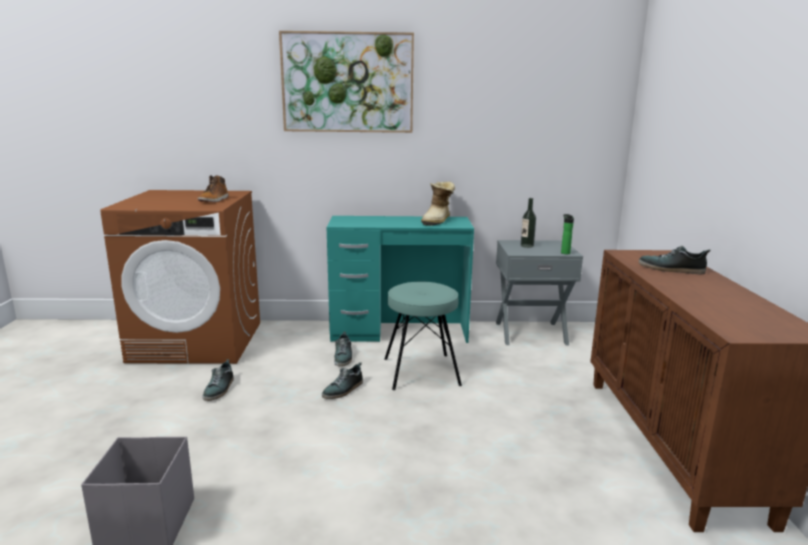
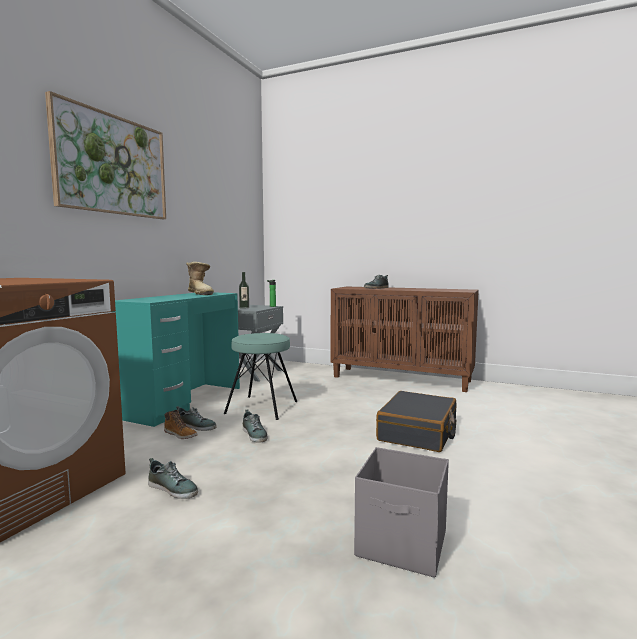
camera: 65 degrees left, 10 degrees down
(214, 200) = (43, 279): boot -> boot (181, 434)
(429, 498) = (418, 433): none -> black suitcase

